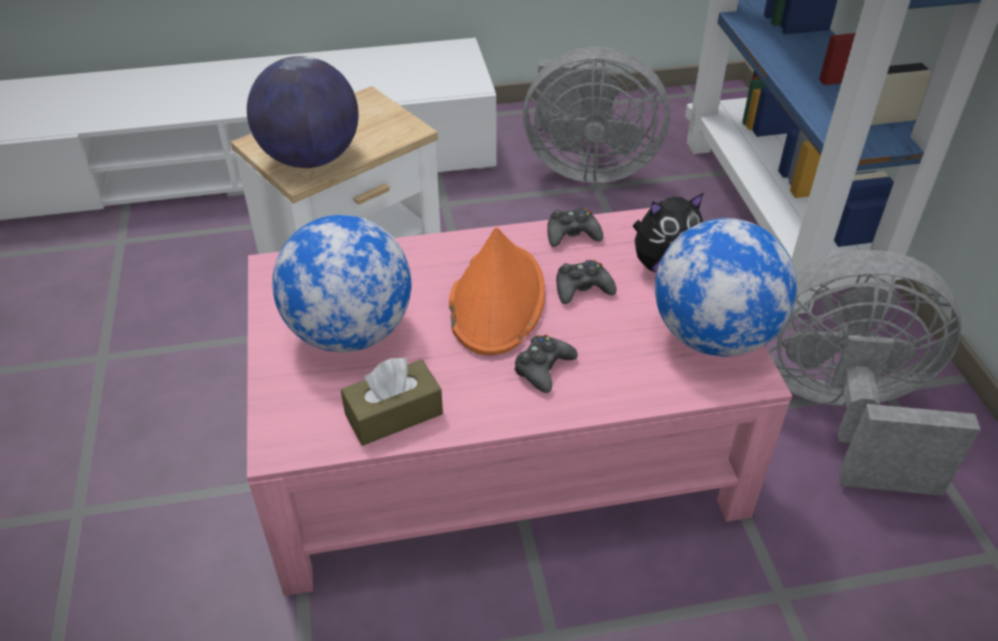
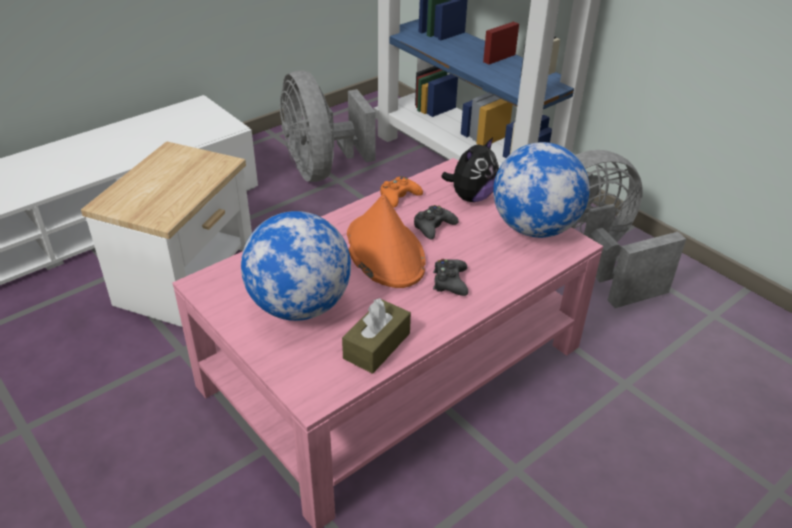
camera: 30 degrees left, 5 degrees down
(310, 158) = (161, 203): globe -> none
(572, 234) = (399, 196): black game controller -> orange game controller
(586, 167) = (321, 169): grey fan -> grey fan turned 90 degrees clockwise

